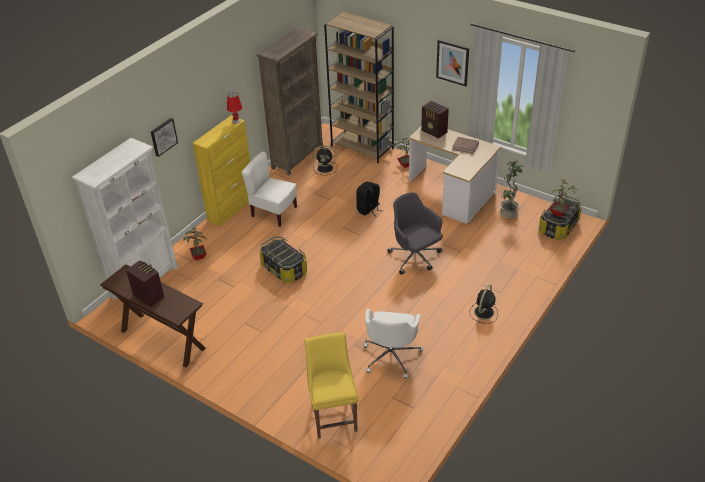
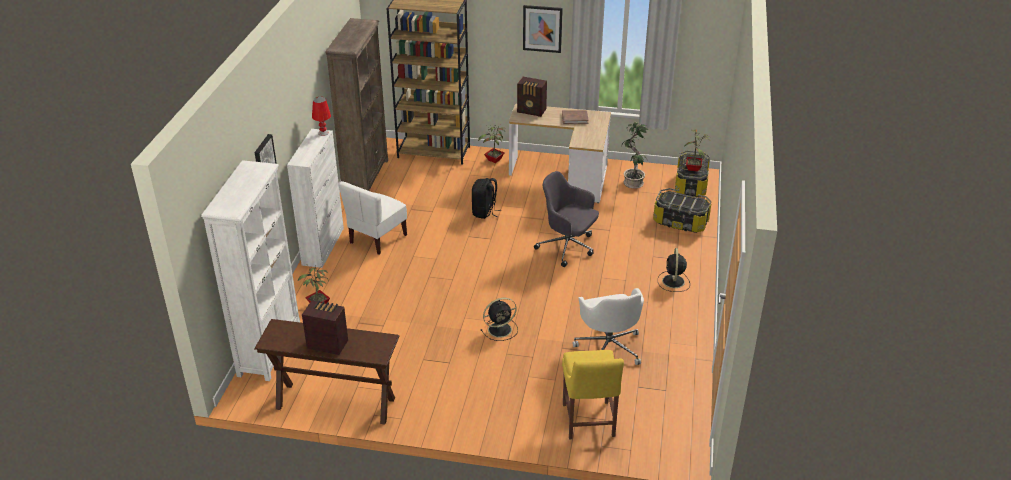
camera: 25 degrees left, 5 degrees down
(231, 208) = (323, 246): yellow cabinet -> white cabinet
(273, 212) = (377, 239): white chair -> white chair turned 60 degrees counterclockwise
(284, 269) = (431, 293): storage box -> storage box (680, 222)
(326, 168) = (407, 181): black fan -> black fan (501, 329)
(334, 415) = (588, 422): yellow chair -> yellow chair turned 150 degrees counterclockwise

